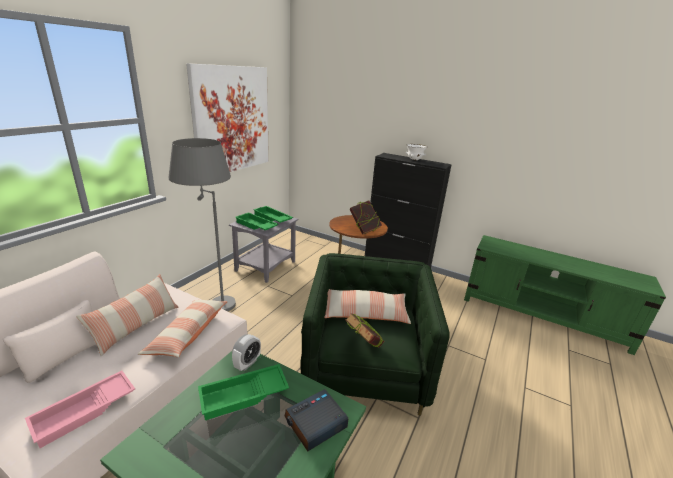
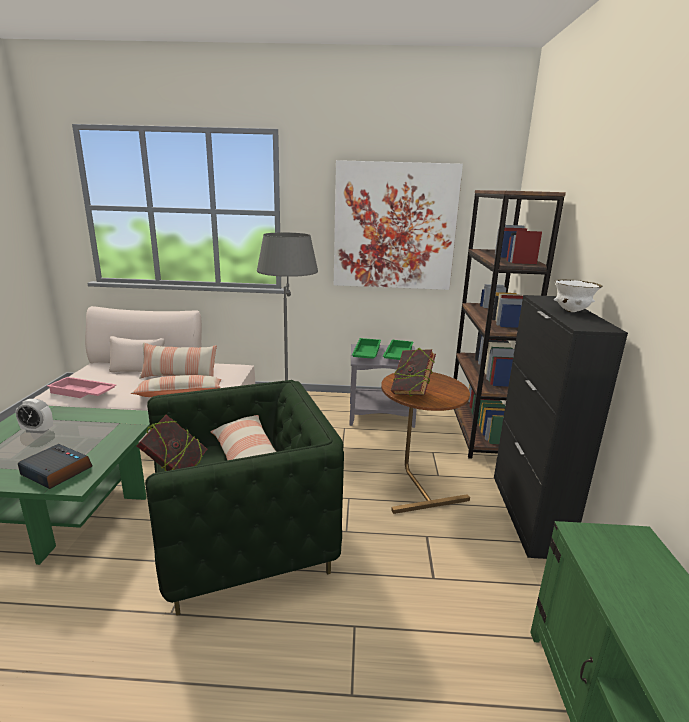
camera: 65 degrees right, 5 degrees down
(243, 396) = (90, 431): green tray -> none
(247, 363) = (133, 421): alarm clock -> alarm clock (37, 430)
(319, 245) = (480, 431): none -> brown bookcase

